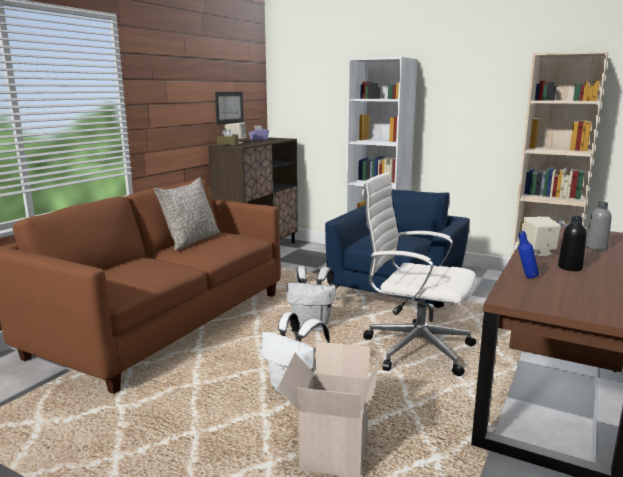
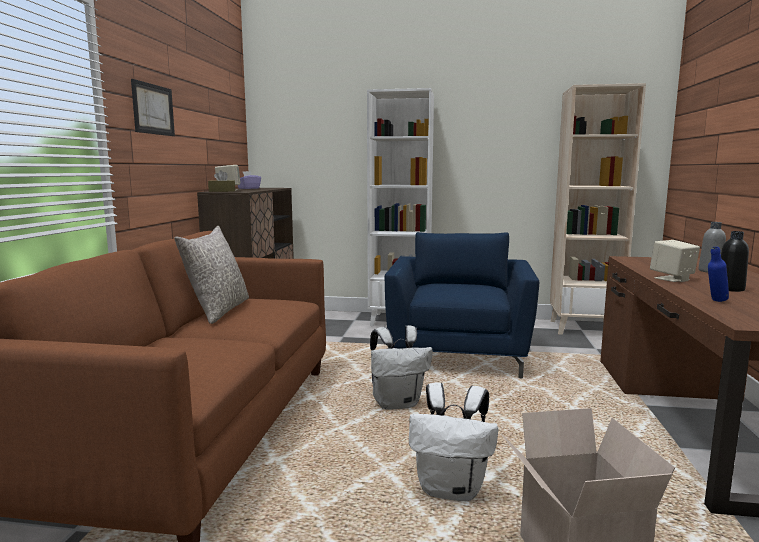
camera: 20 degrees left, 5 degrees down
(229, 107) = (214, 147): picture -> picture (153, 109)
(414, 348) = (534, 410): white office chair -> none

